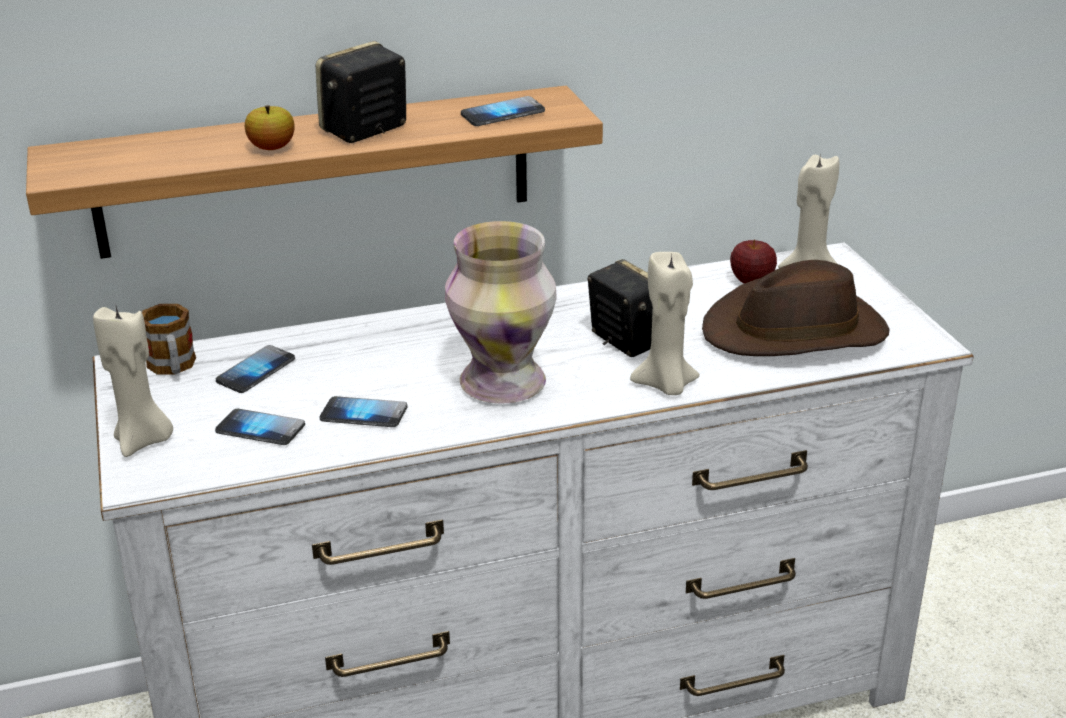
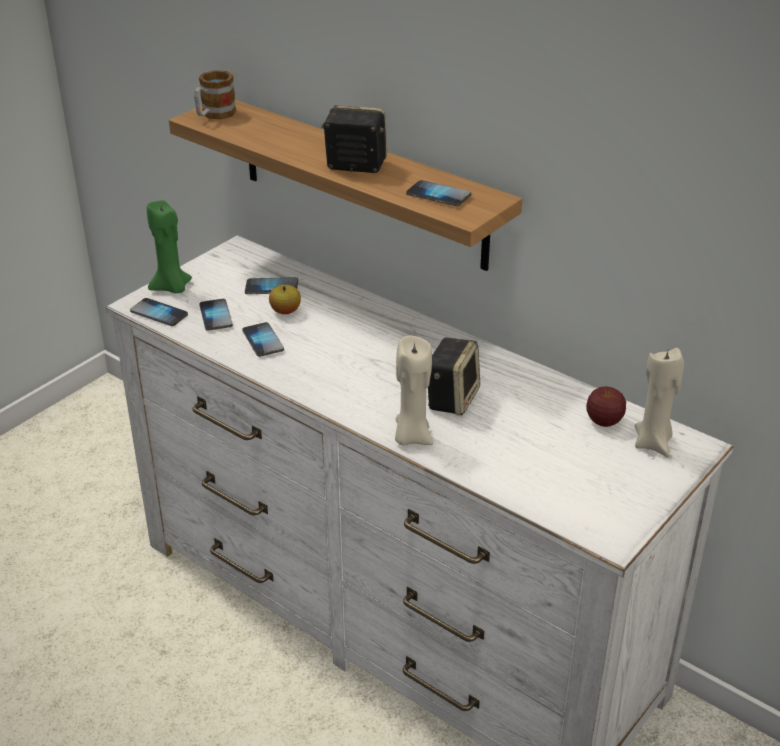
camera: 55 degrees right, 5 degrees up
(143, 441) = (172, 288): beige candle -> green candle
(173, 367) = (248, 262): mug -> mug (214, 115)
(190, 470) = (159, 313): none -> phone
(272, 148) = (296, 151): apple -> apple (285, 311)
(504, 384) = (346, 374): vase -> none
(795, 332) = (551, 468): brown hat -> none

